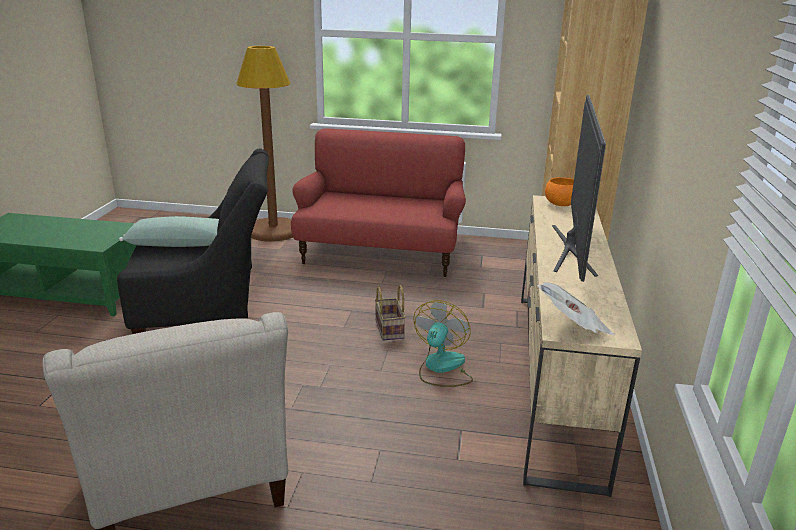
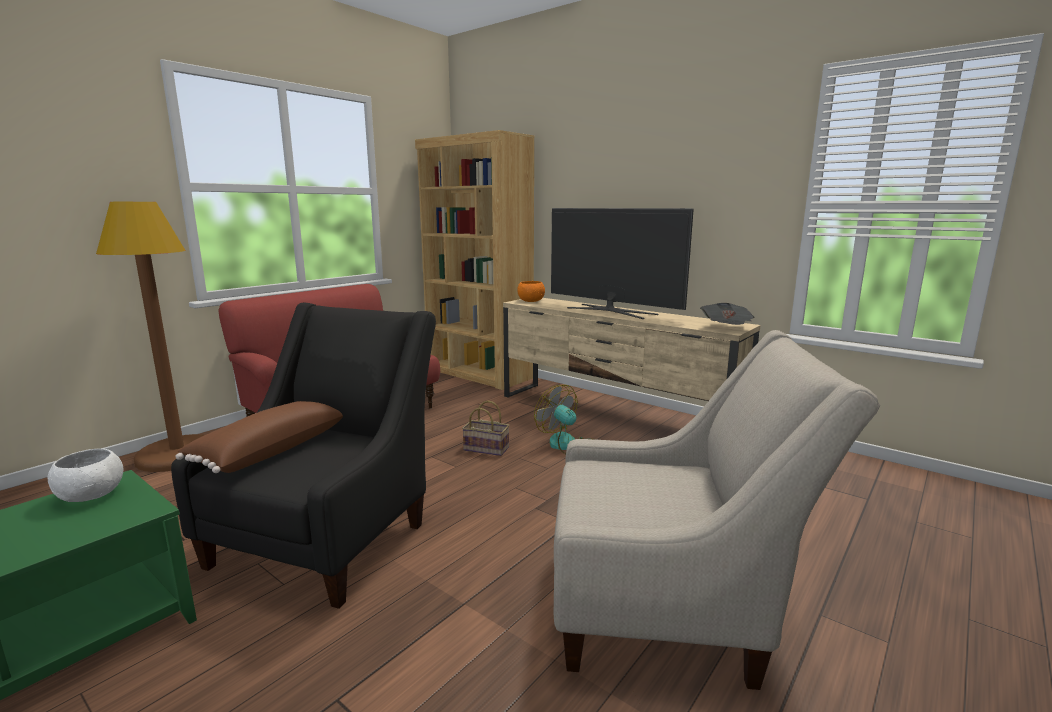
camera: 60 degrees left, 10 degrees down
(109, 229) = (91, 496): none -> white bowl
(180, 243) = (269, 450): green pillow -> brown pillow

